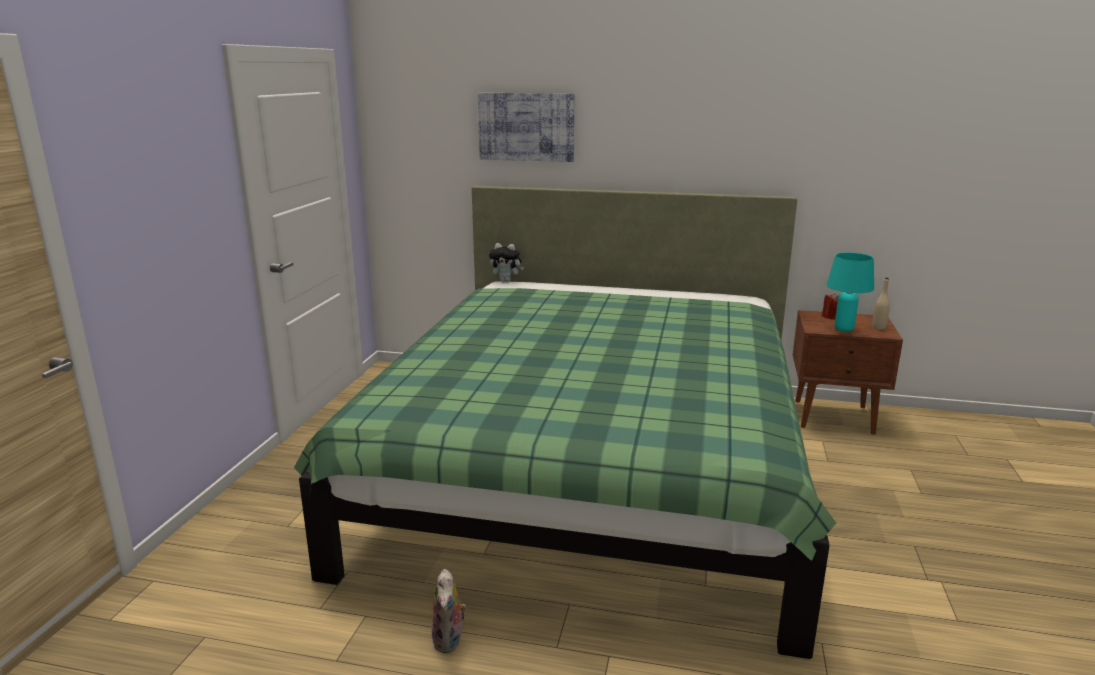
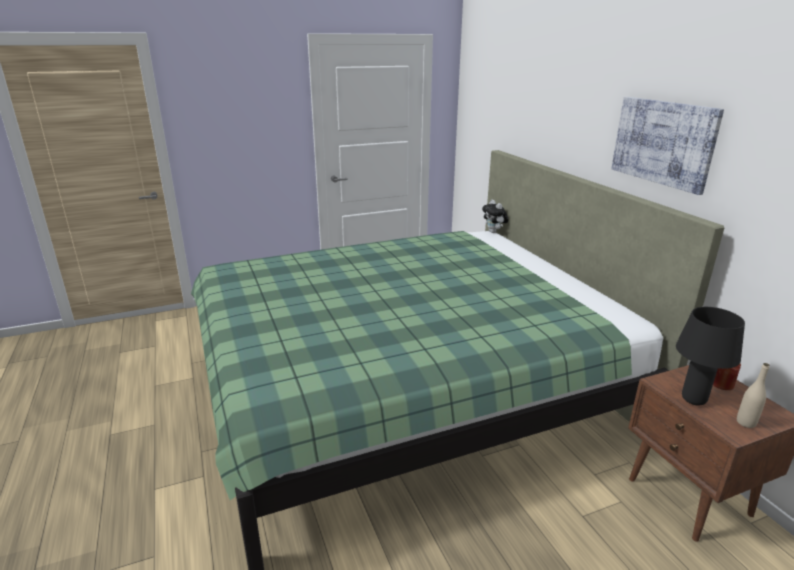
camera: 55 degrees right, 5 degrees up
(450, 640) = (187, 412): plush toy -> none
(526, 127) = (533, 105): picture -> picture (663, 142)
(844, 329) = (694, 400): turquoise table lamp -> black table lamp

